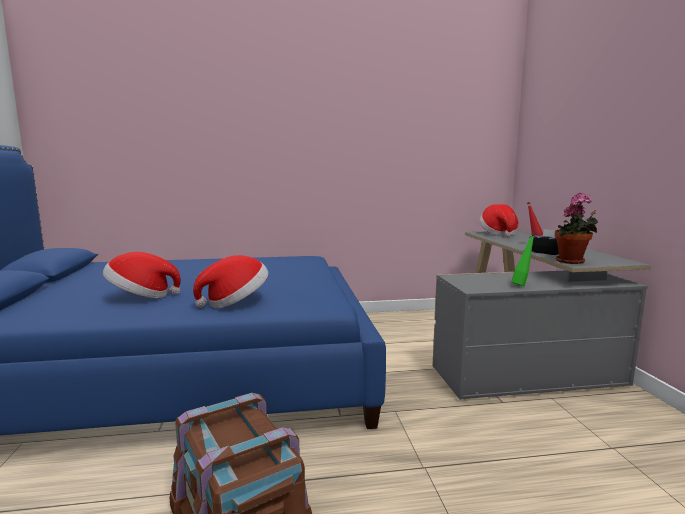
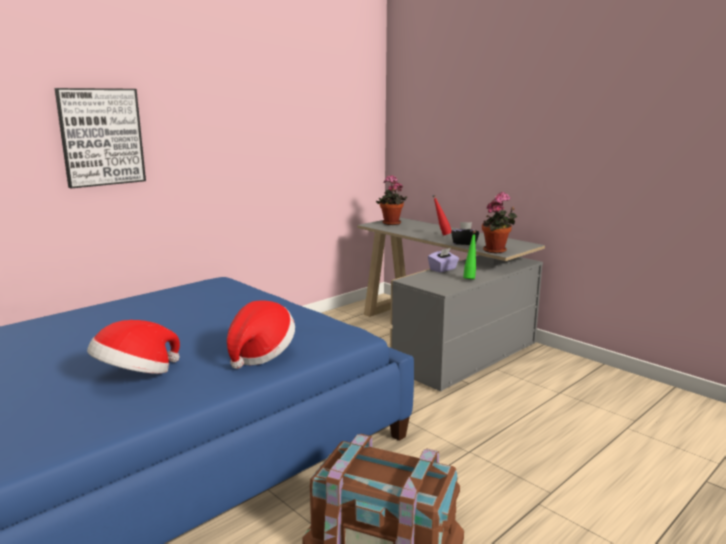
camera: 35 degrees left, 5 degrees up
(240, 139) = (101, 137): none -> picture
(498, 234) = (391, 224): hat -> potted plant
(505, 274) = (443, 269): none -> purple tissue box

